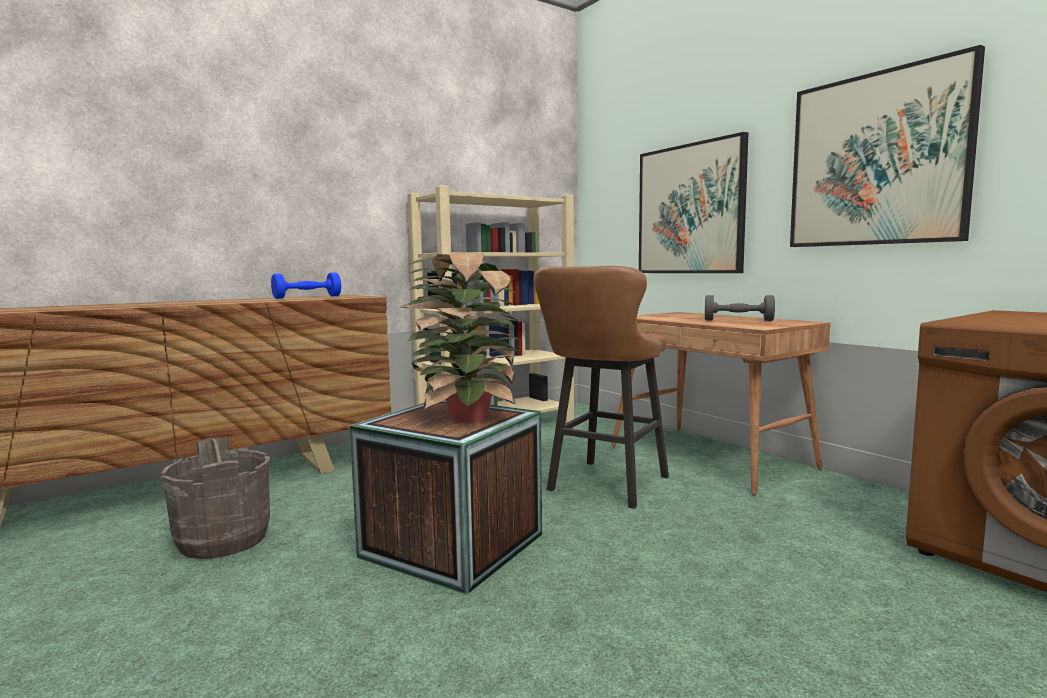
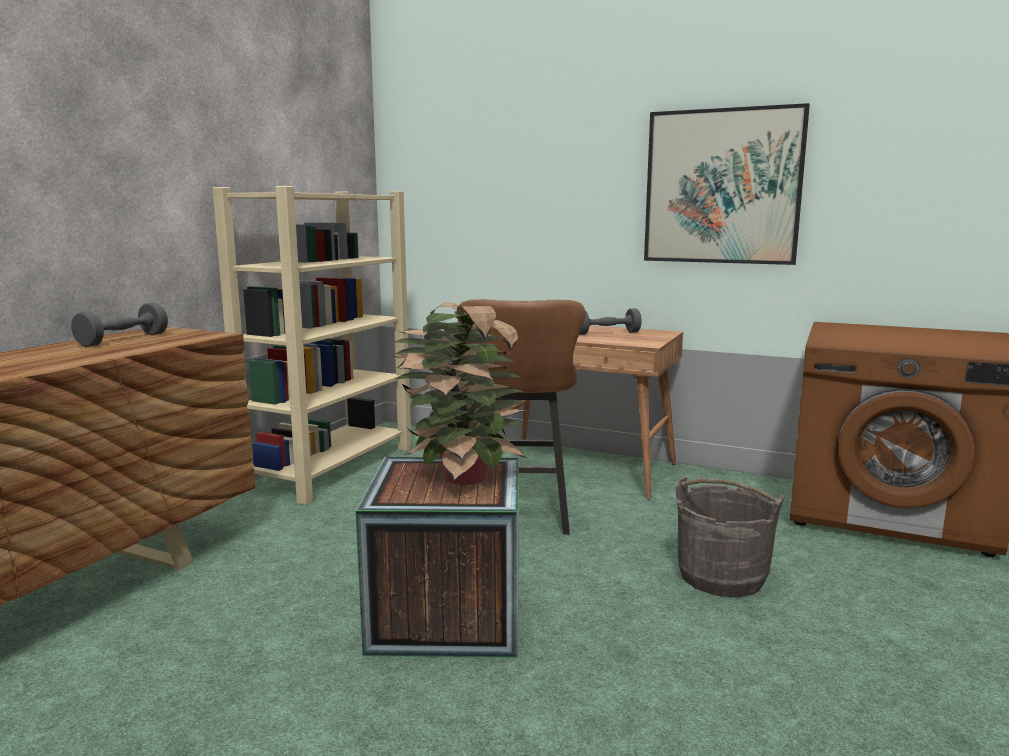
camera: 30 degrees left, 5 degrees up
(223, 540) = (163, 684): grey bucket -> grey bucket (721, 577)
(307, 297) = (123, 340): blue dumbbell -> grey dumbbell
(690, 209) = (531, 213): picture -> none

